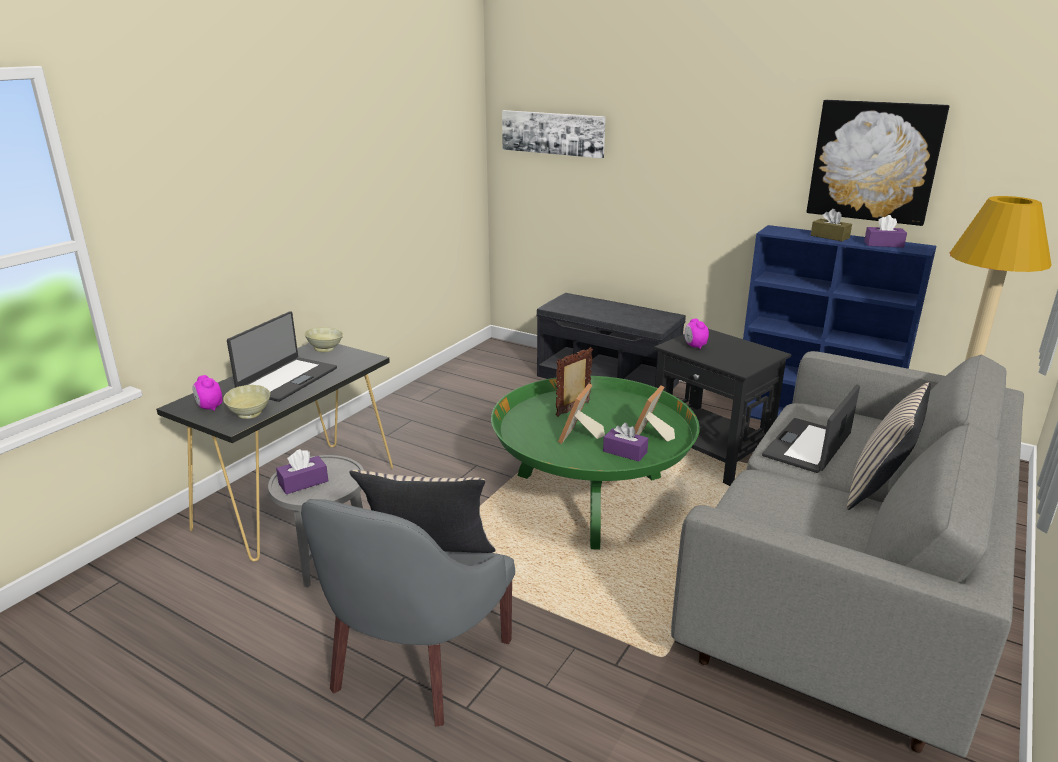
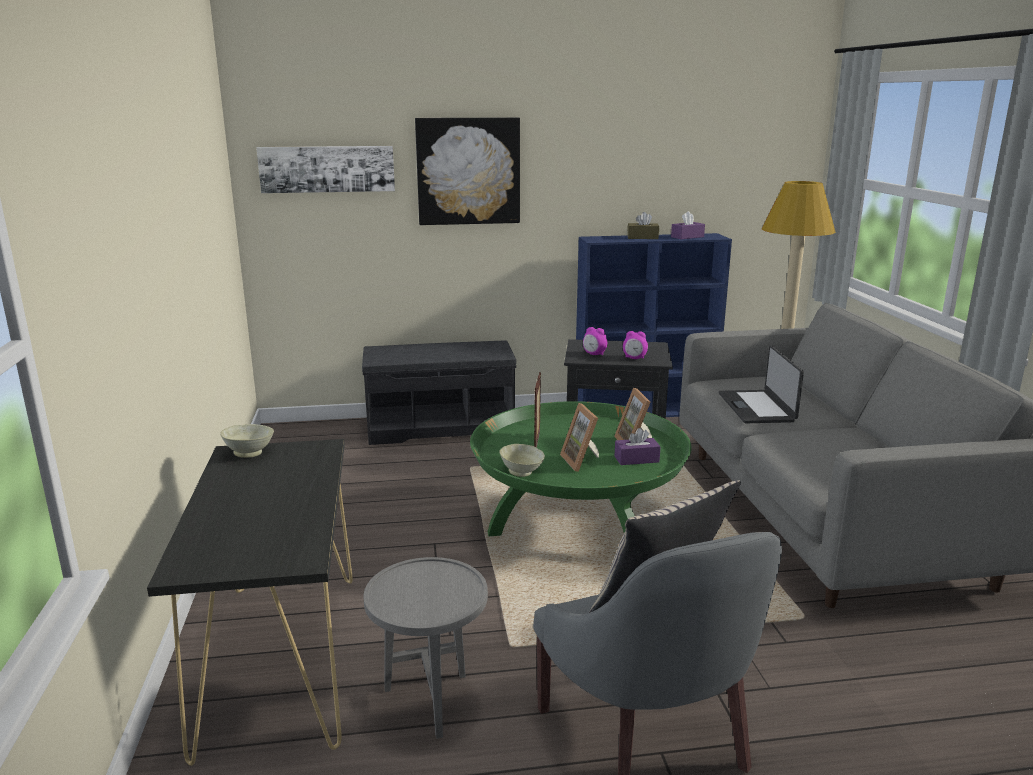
camera: 40 degrees left, 5 degrees down
(209, 408) = (228, 557): alarm clock -> alarm clock (634, 358)
(249, 414) = (300, 544): beige bowl -> beige bowl (522, 472)
(287, 379) = (267, 495): laptop -> none
(303, 482) = (420, 600): purple tissue box -> none
(874, 161) = (659, 168): picture -> picture (468, 171)
(879, 488) = (839, 418): beige pillow -> none

